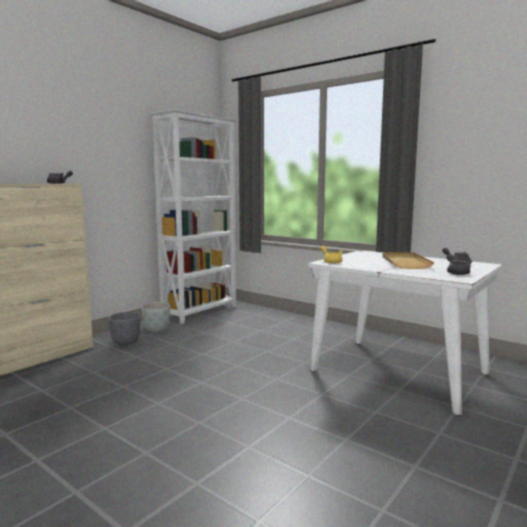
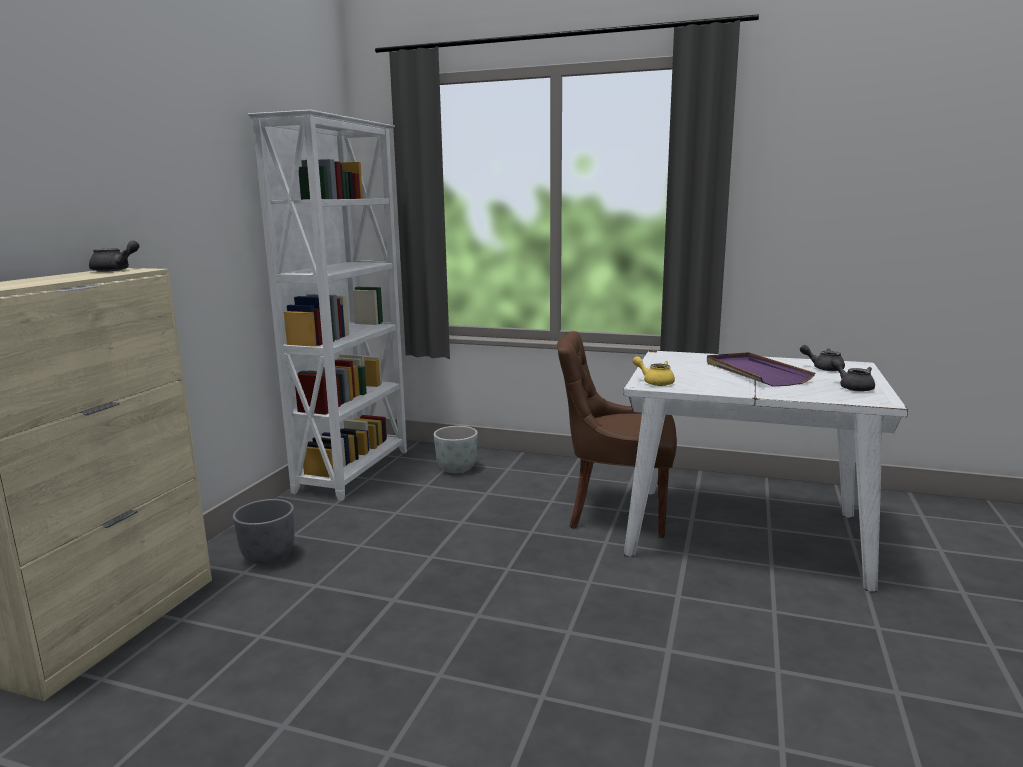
camera: 20 degrees left, 5 degrees up
(156, 329) = (305, 521): grey planter -> grey planter (456, 469)
(326, 349) = (615, 511): none -> brown chair
(404, 262) = (755, 372): beige tray -> purple tray

